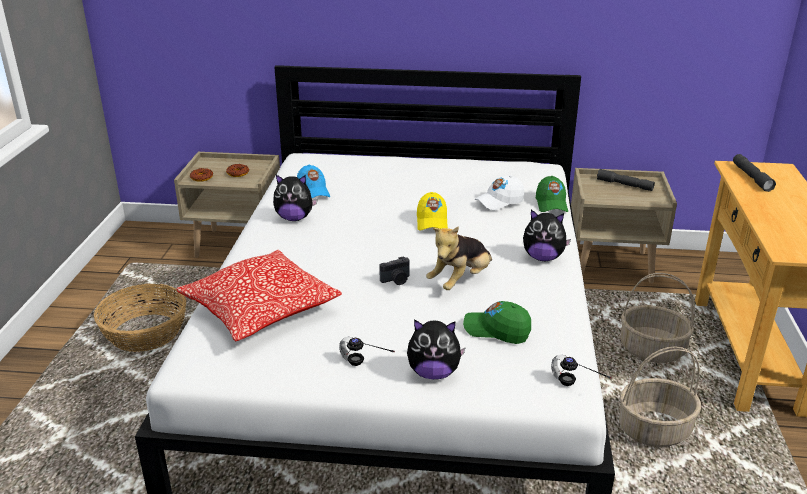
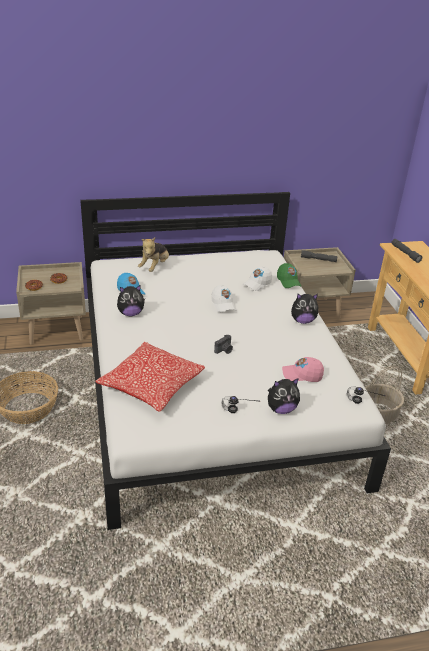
camera: 20 degrees left, 5 degrees up
(432, 222) = (223, 304): yellow cap -> white cap
(460, 281) = (263, 344): plush toy -> plush toy (155, 267)
(497, 330) = (302, 375): green cap -> pink cap
(652, 349) = (356, 364): basket -> none

